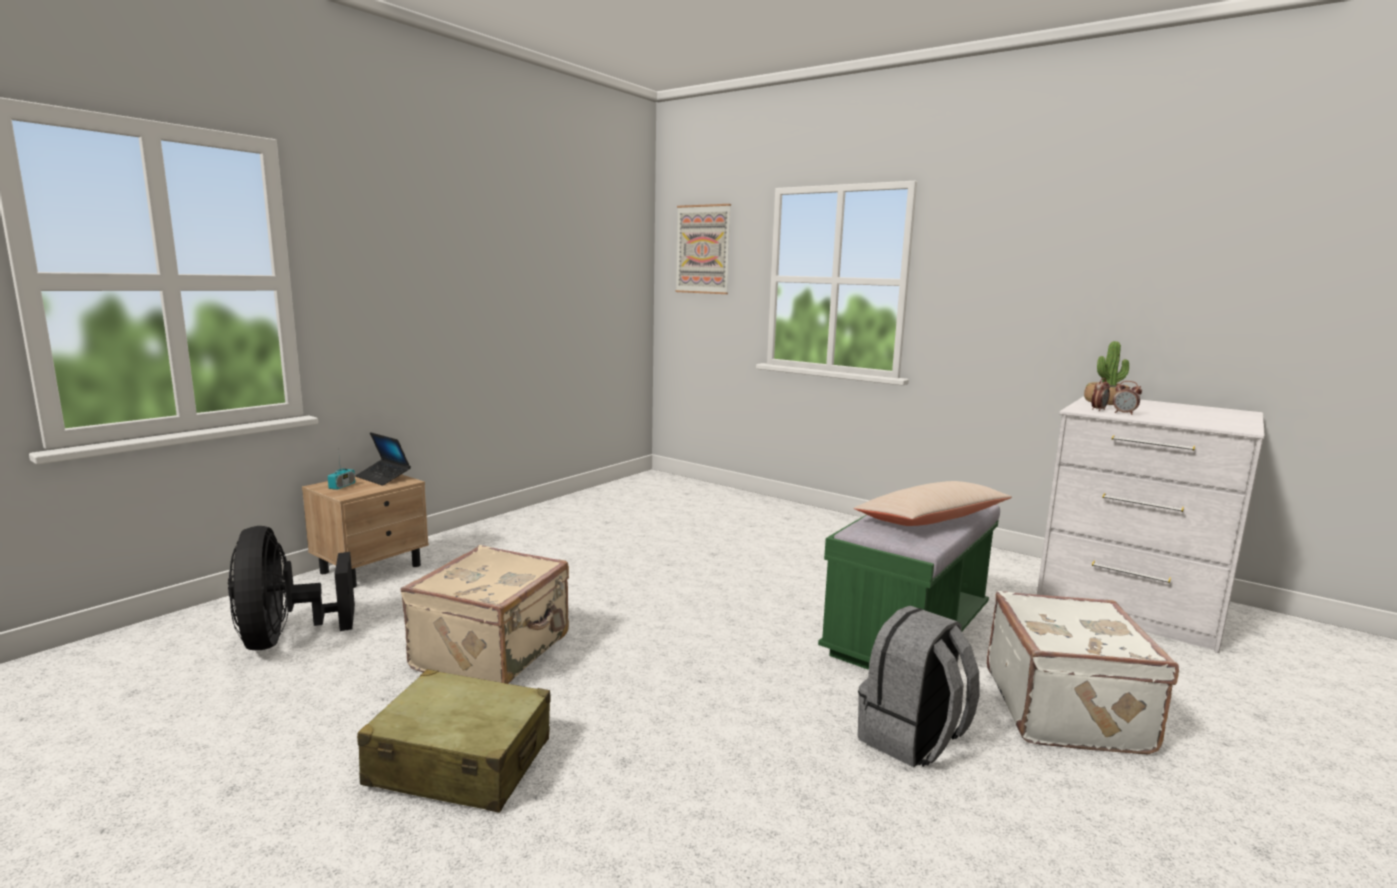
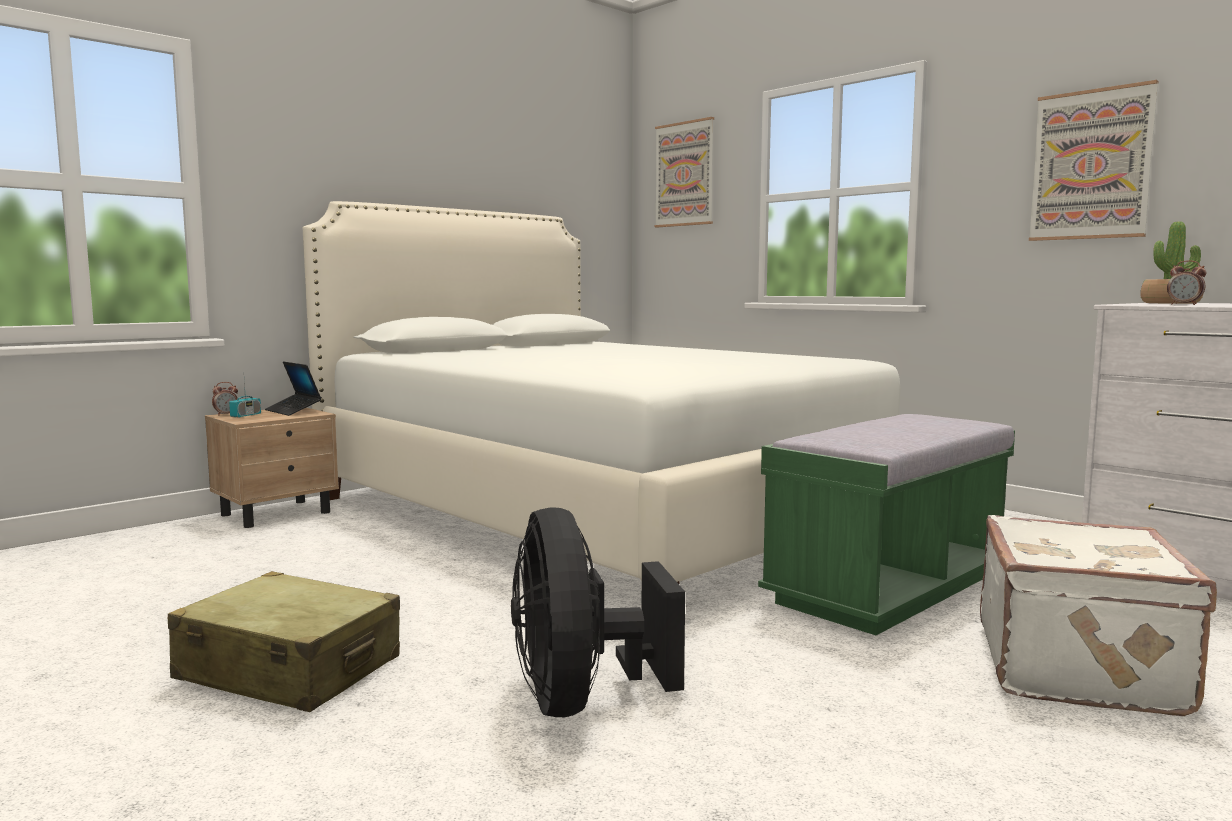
camera: 10 degrees right, 5 degrees down
(285, 638) = (158, 563): black fan -> black fan (581, 700)
(494, 652) = (374, 583): beige suitcase -> none
(655, 554) = (600, 511): none -> white bed
(912, 739) = (850, 683): grey backpack -> none
(931, 519) = (907, 431): beige pillow -> none
(1045, 282) = (1091, 165): none -> picture
(1098, 409) = (1150, 304): alarm clock -> alarm clock (226, 415)

